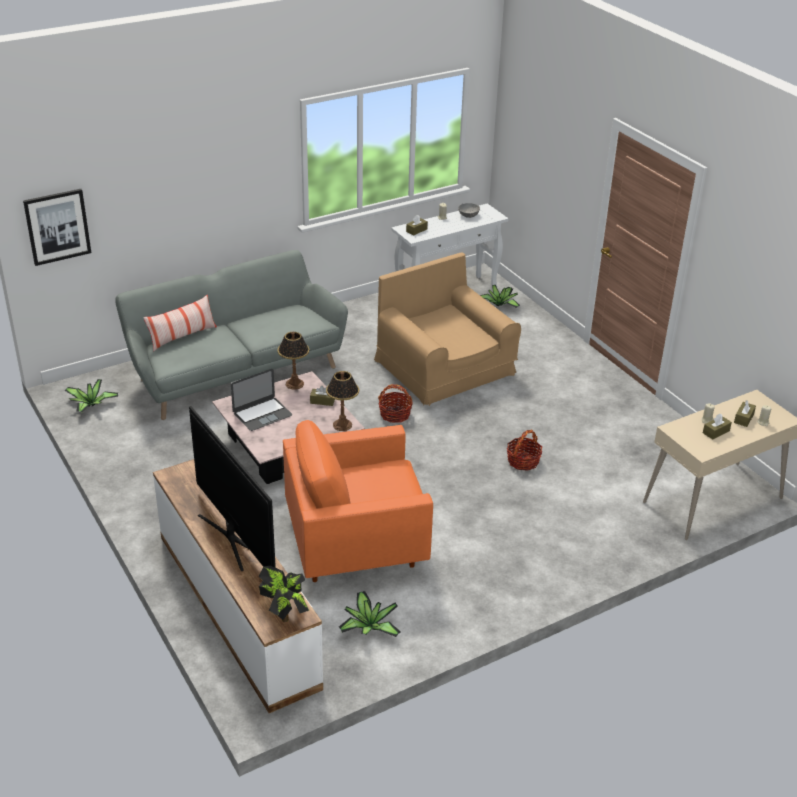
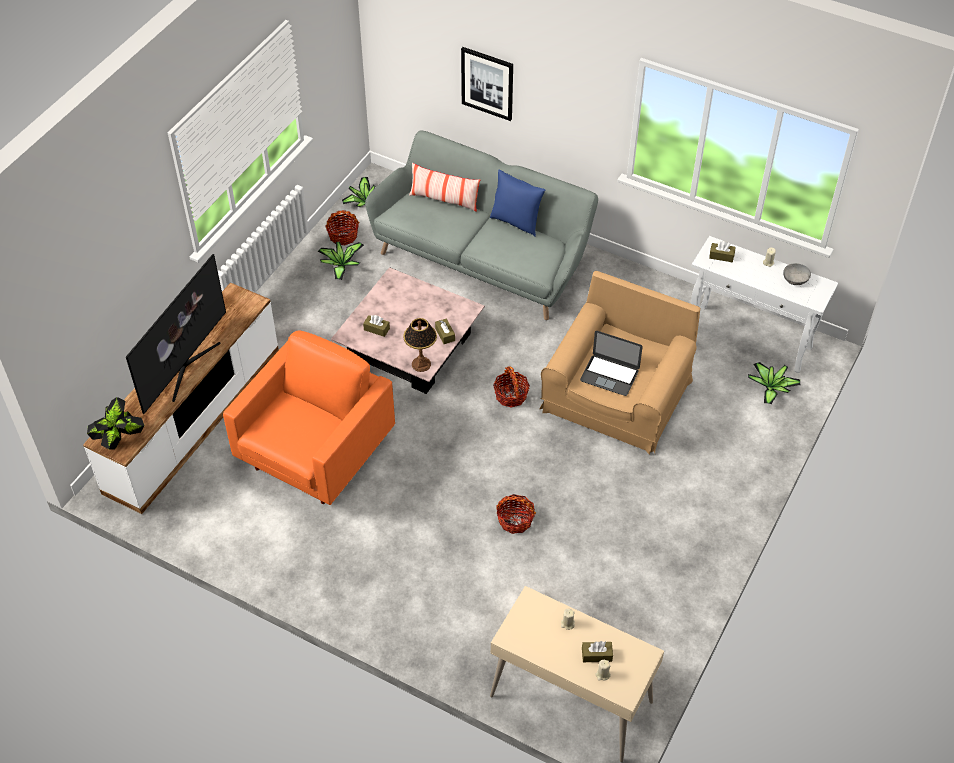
camera: 60 degrees right, 15 degrees up
(57, 226) = (393, 45): picture -> picture (487, 83)
(114, 432) = (343, 236): none -> basket
(250, 314) = (516, 222): none -> blue pillow
(262, 414) = (396, 306): laptop -> laptop (609, 375)
(294, 384) = (455, 304): table lamp -> none
(356, 543) = (316, 454): orange armchair -> orange armchair turned 75 degrees clockwise
(368, 627) = (224, 509): potted plant -> potted plant (341, 265)
(716, 432) = (553, 638): brown tissue box -> brown tissue box (376, 329)

